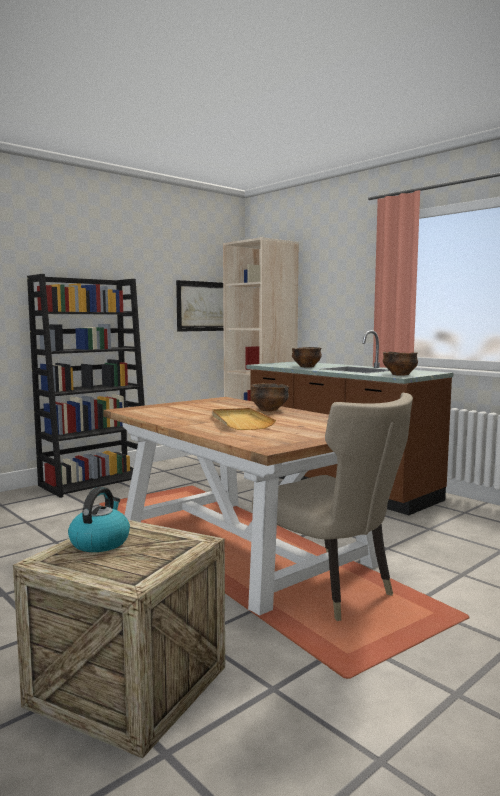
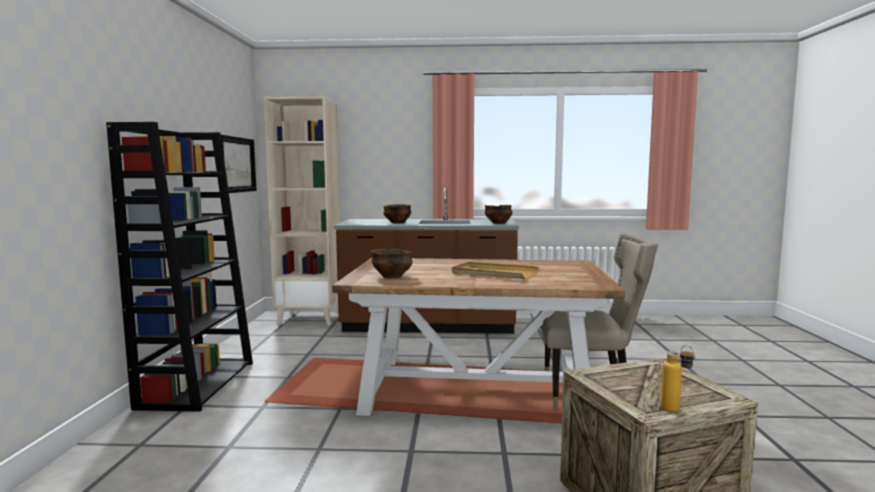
camera: 45 degrees left, 0 degrees up
(57, 570) = (675, 411): none -> bottle
(100, 542) = (625, 387): kettle -> none
(269, 410) = (462, 262): bowl -> bowl (392, 276)

